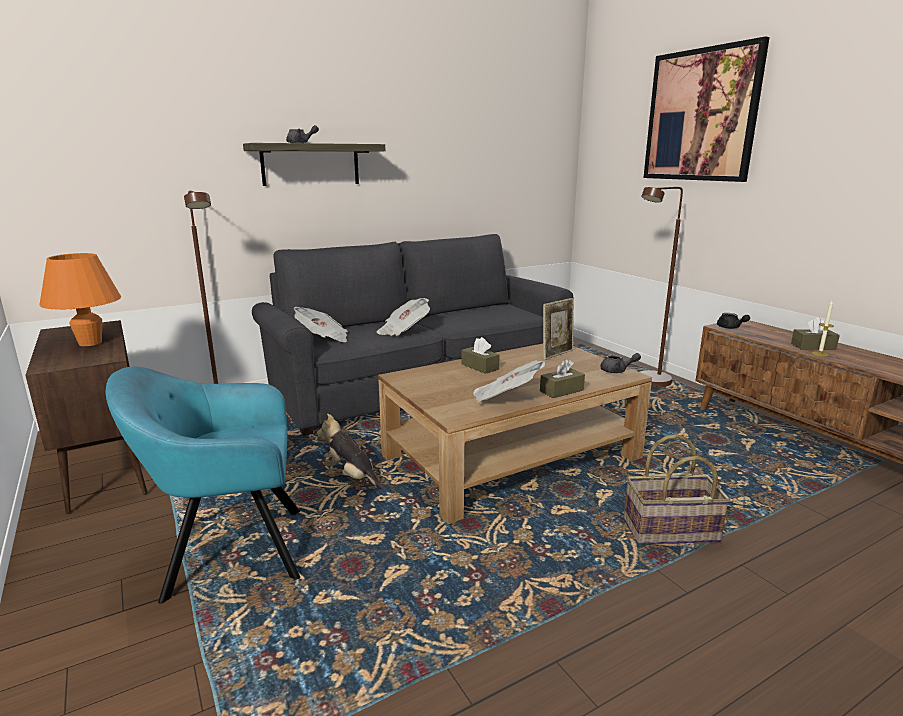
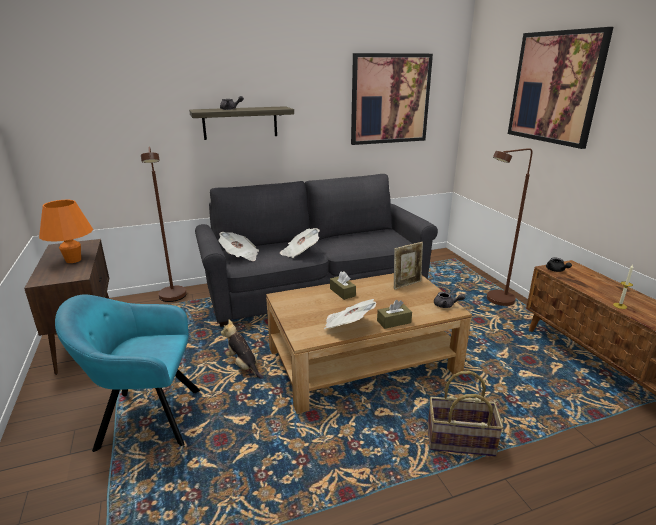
camera: 10 degrees right, 5 degrees up
(496, 141) = (390, 99): none -> picture
(813, 346) = (618, 297): brown tissue box -> none

